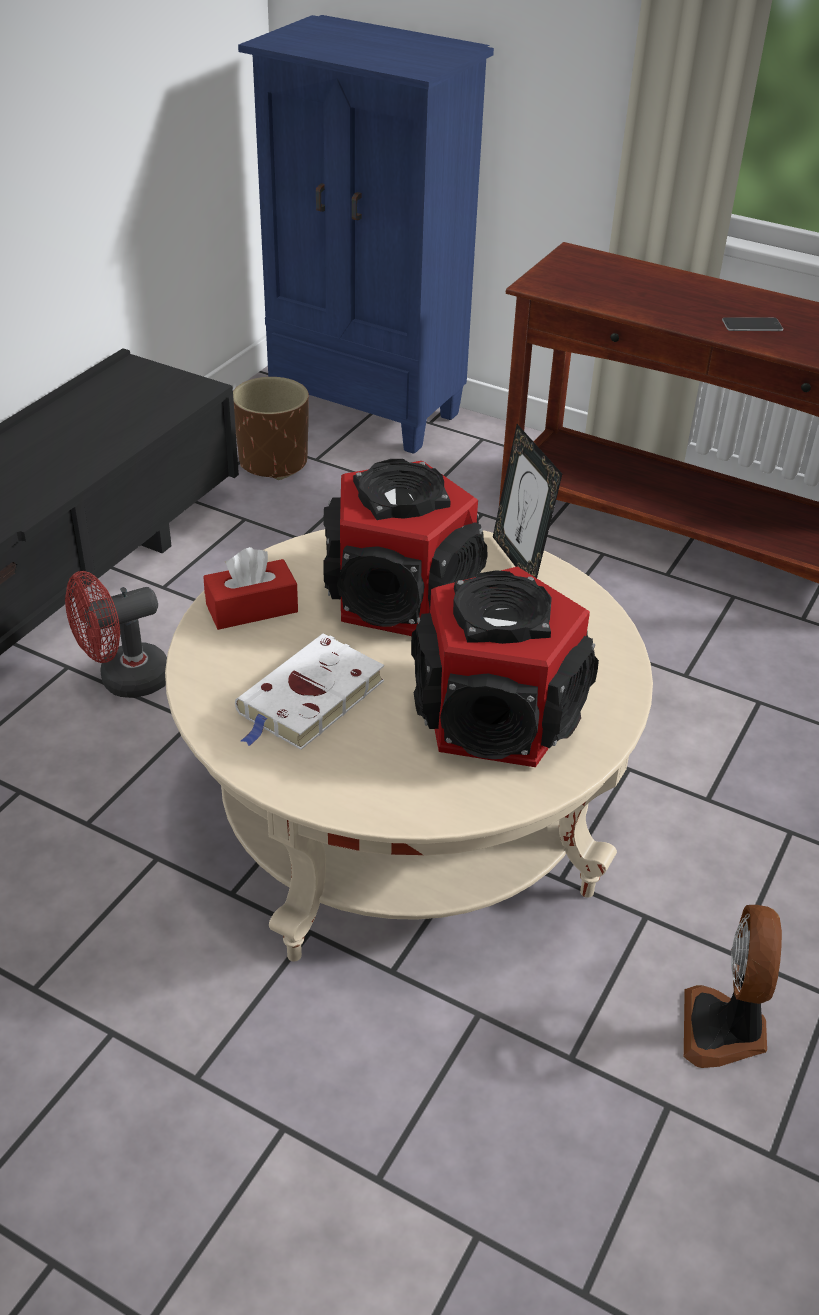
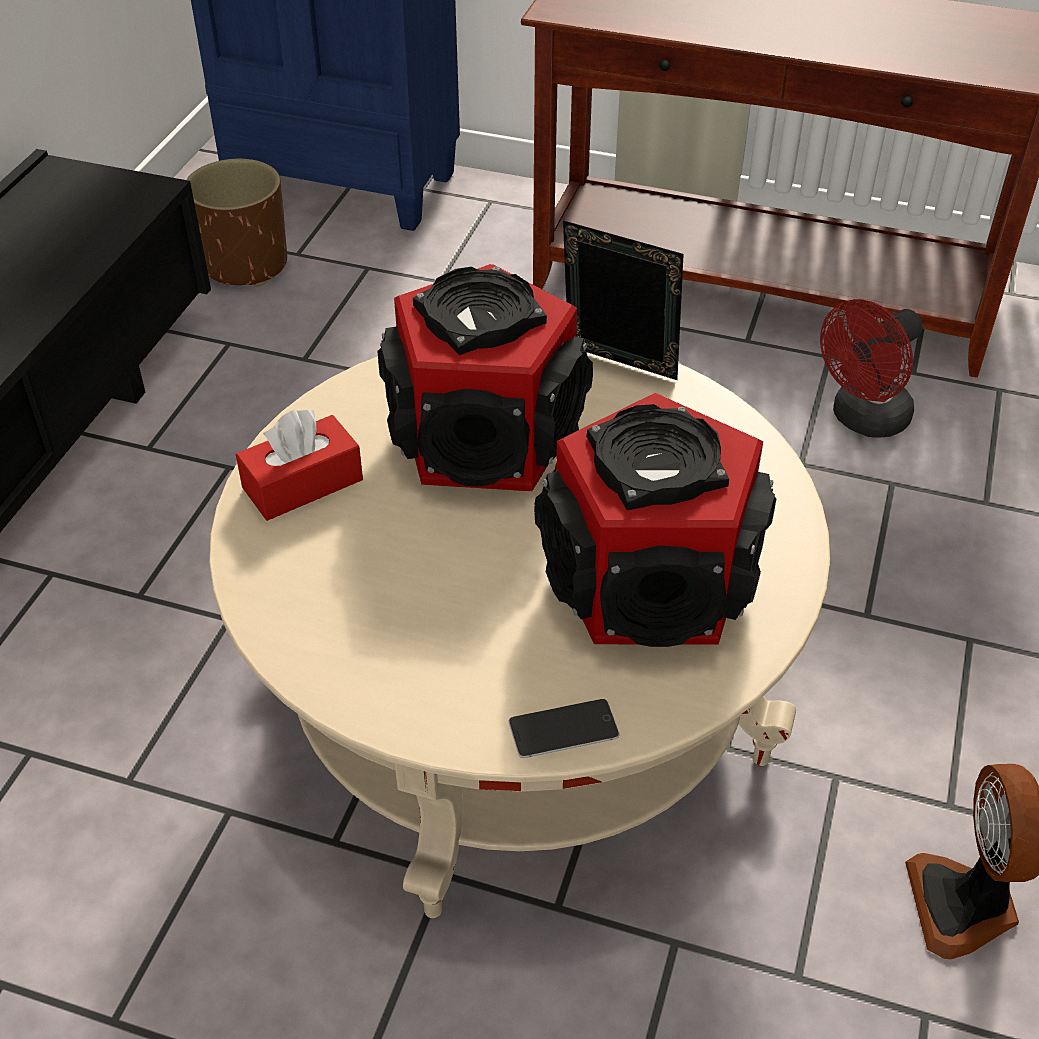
camera: 10 degrees left, 5 degrees up
(124, 680) = (129, 580): red fan -> red fan (863, 420)
(309, 700) = (410, 600): white book -> none
(520, 561) = (617, 368): picture frame -> picture frame turned 150 degrees clockwise
(752, 325) = (827, 31): phone -> phone (563, 729)

